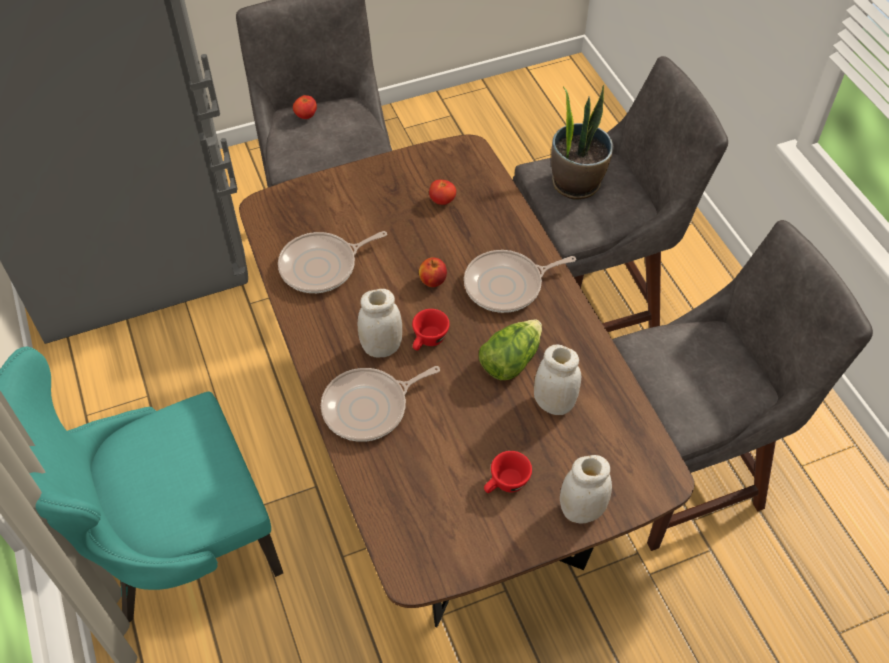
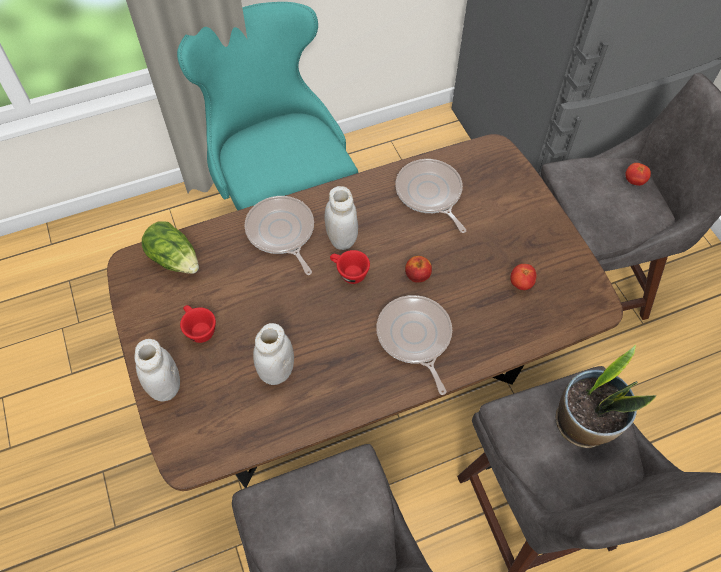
camera: 90 degrees right, 5 degrees up
(510, 360) = (326, 337): lettuce -> lettuce (175, 259)

